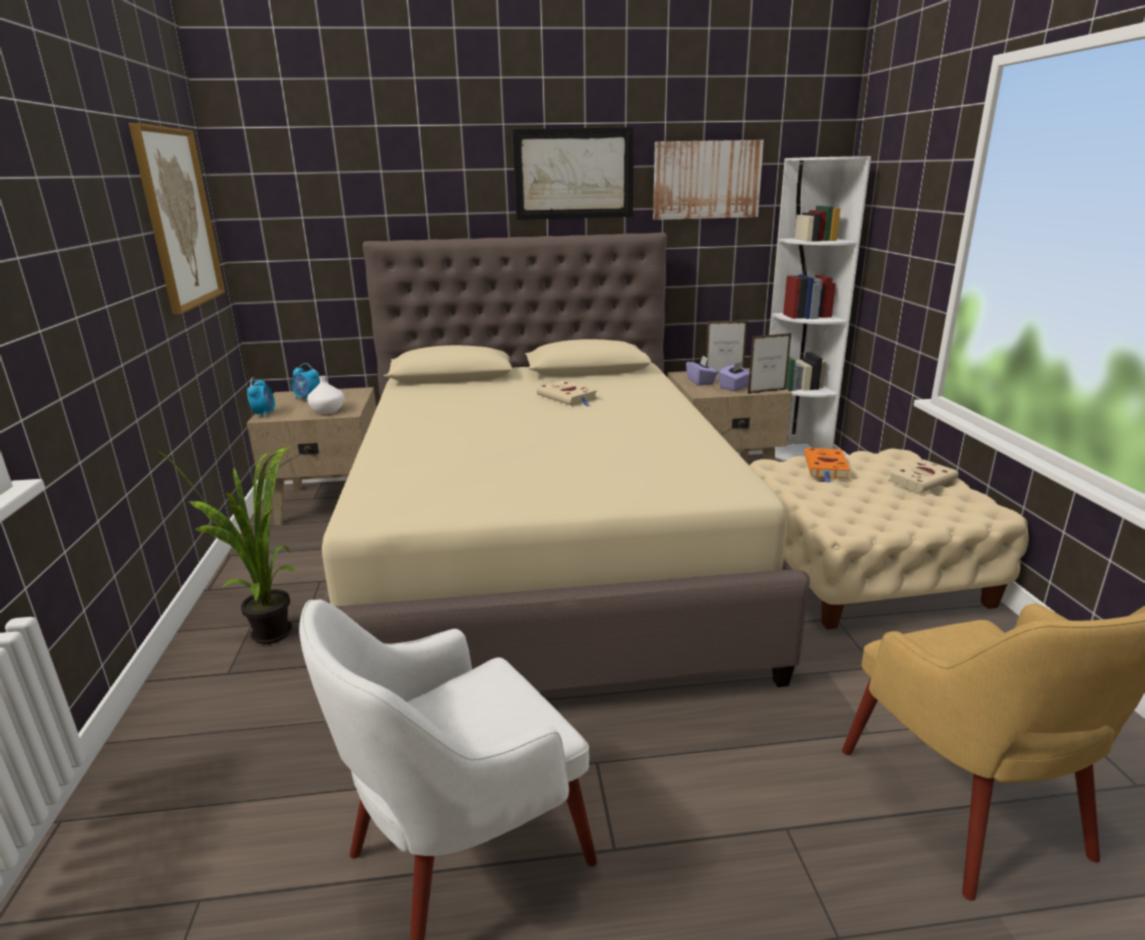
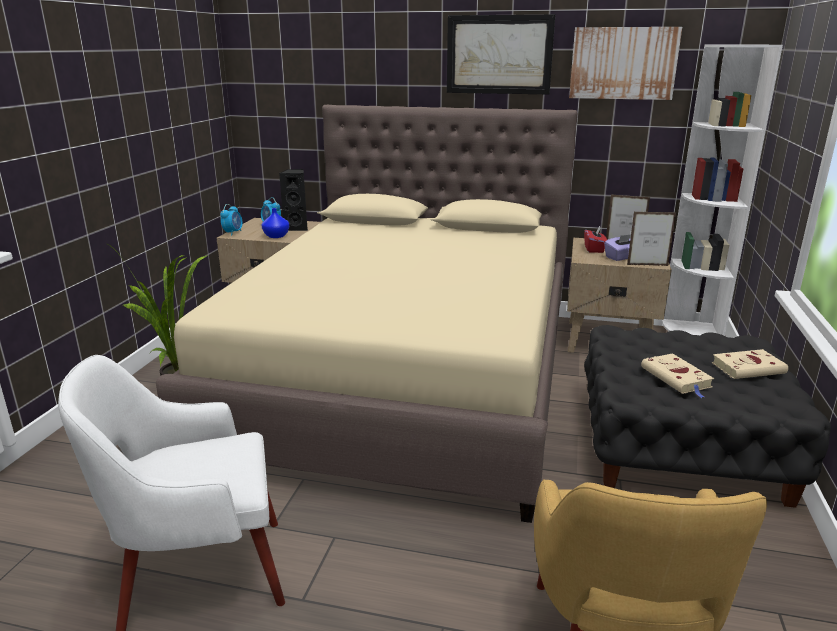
camera: 20 degrees right, 0 degrees up
(178, 218) = (181, 81): picture -> none
(327, 411) = (276, 236): white vase -> blue vase
(345, 398) = (297, 228): none -> black speaker
(568, 397) = (446, 247): beige book -> beige book (677, 378)
(700, 382) = (594, 249): purple tissue box -> red tissue box
(826, 468) = (661, 342): orange book -> none
(863, 571) = (680, 446): beige ottoman -> black ottoman

